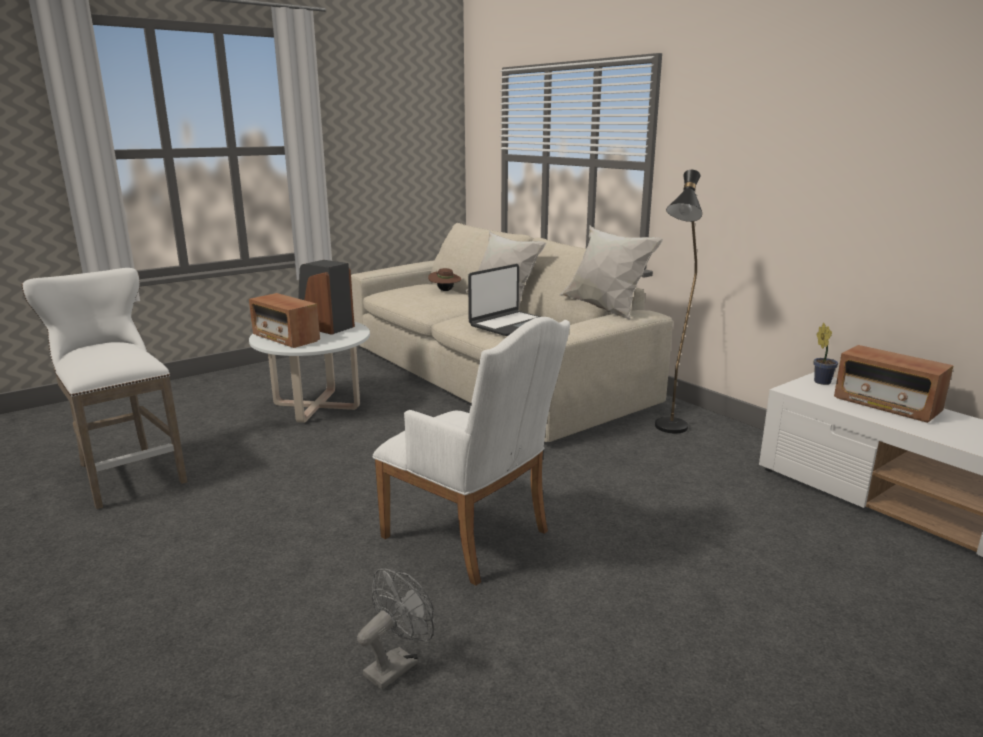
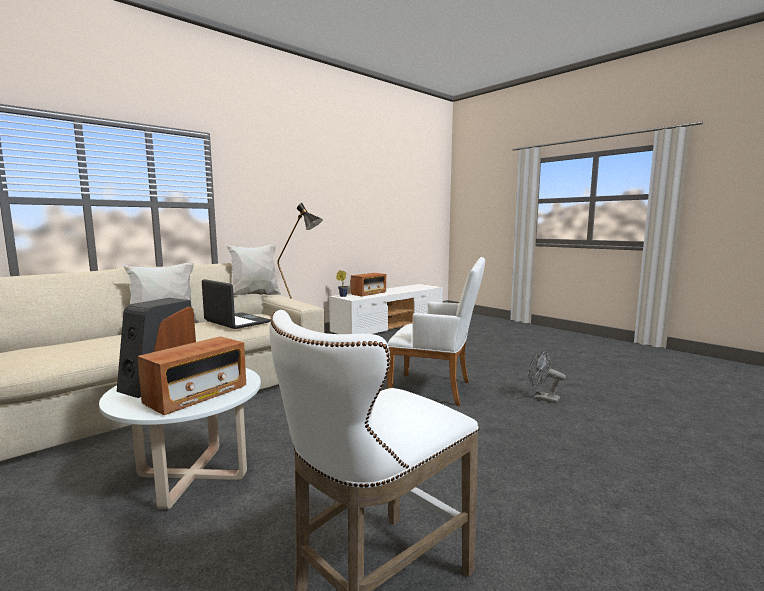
camera: 95 degrees left, 10 degrees down
(445, 290) = (69, 342): brown hat -> none
(473, 538) = (436, 389): white armchair -> white armchair turned 75 degrees clockwise

